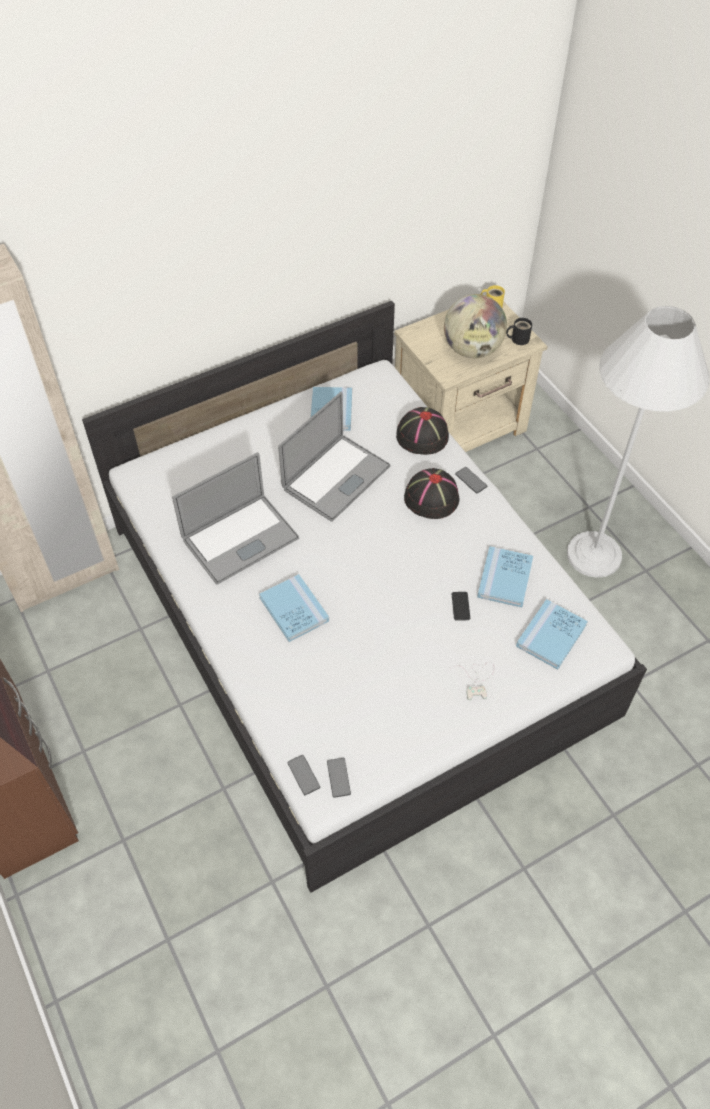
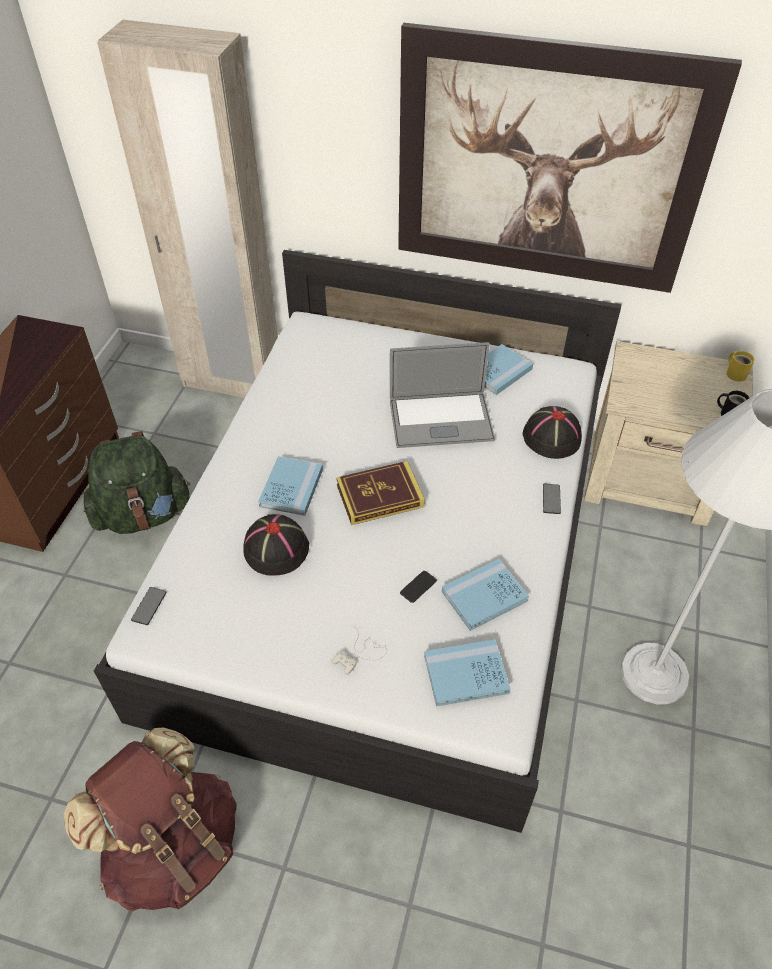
camera: 45 degrees right, 5 degrees down
(127, 740) = (143, 515): none -> green backpack
(240, 539) = (316, 411): laptop -> none
(307, 222) = (547, 165): none -> picture
(338, 777) = (168, 630): phone -> none
(363, 565) = (380, 496): none -> book
(431, 498) = (499, 488): black hat -> black hat (275, 548)
(444, 926) = (173, 846): none -> brown backpack
(472, 350) = (671, 395): globe -> none

